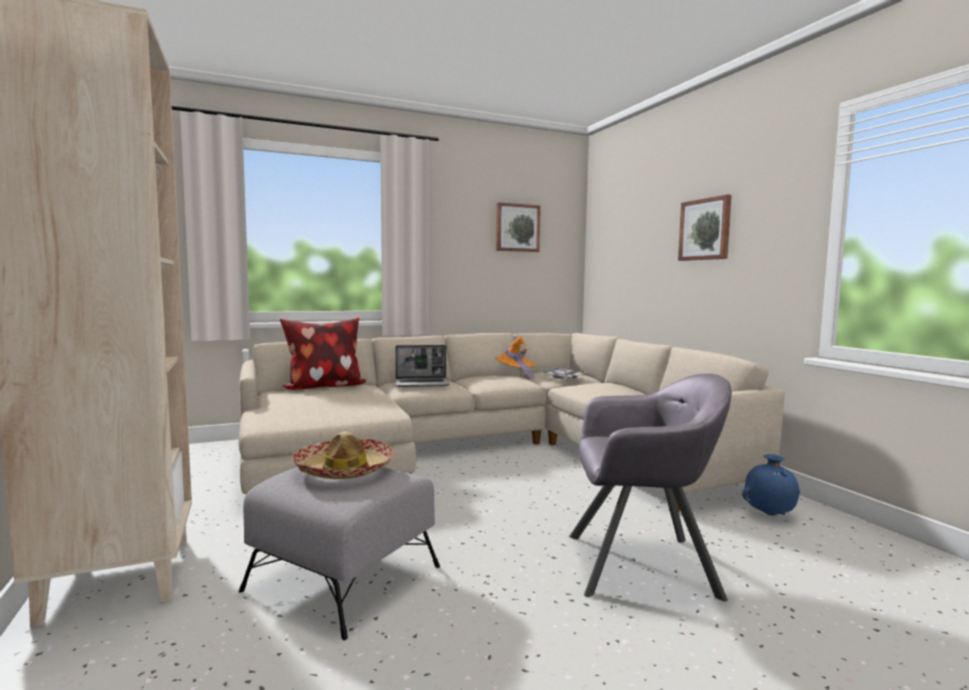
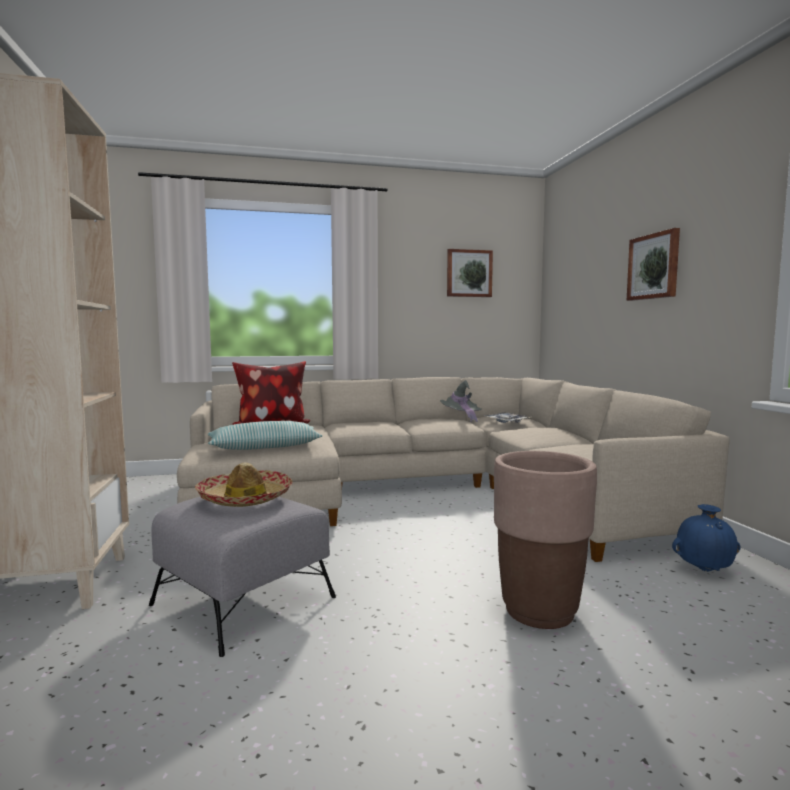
camera: 10 degrees right, 0 degrees up
(331, 411) = (265, 447): none -> pillow
(422, 383) = (363, 424): laptop -> none
(514, 374) = (460, 417): orange hat -> grey hat
(641, 565) = (539, 611): grey armchair -> brown planter

